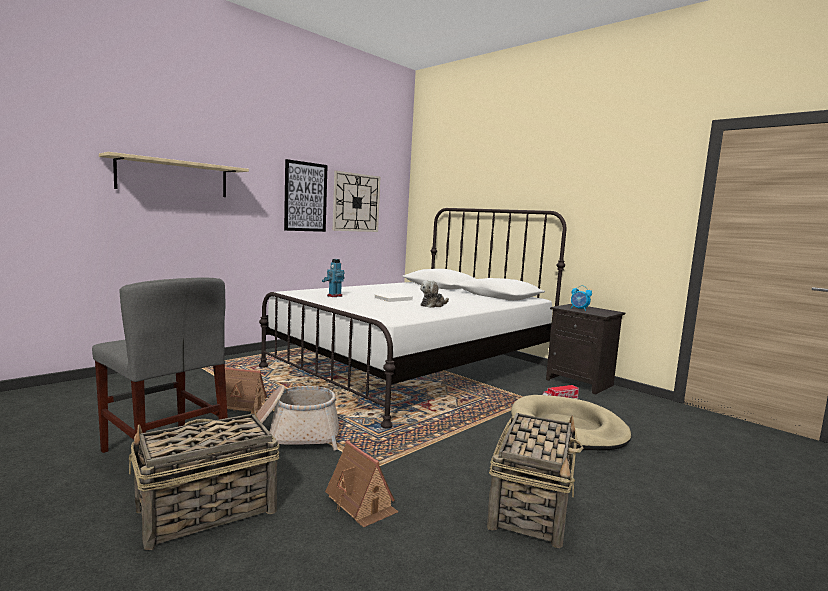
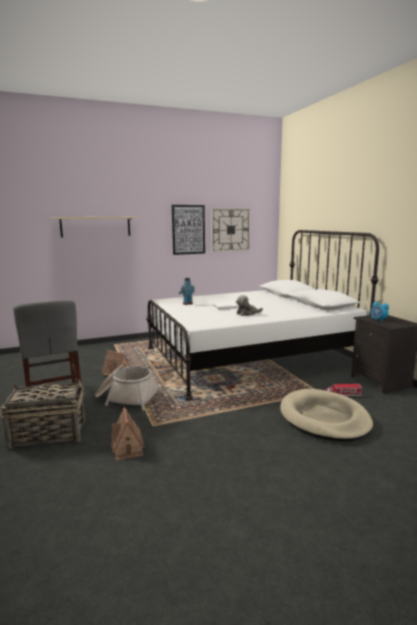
camera: 25 degrees right, 5 degrees up
(531, 506) = (231, 469): basket -> none

